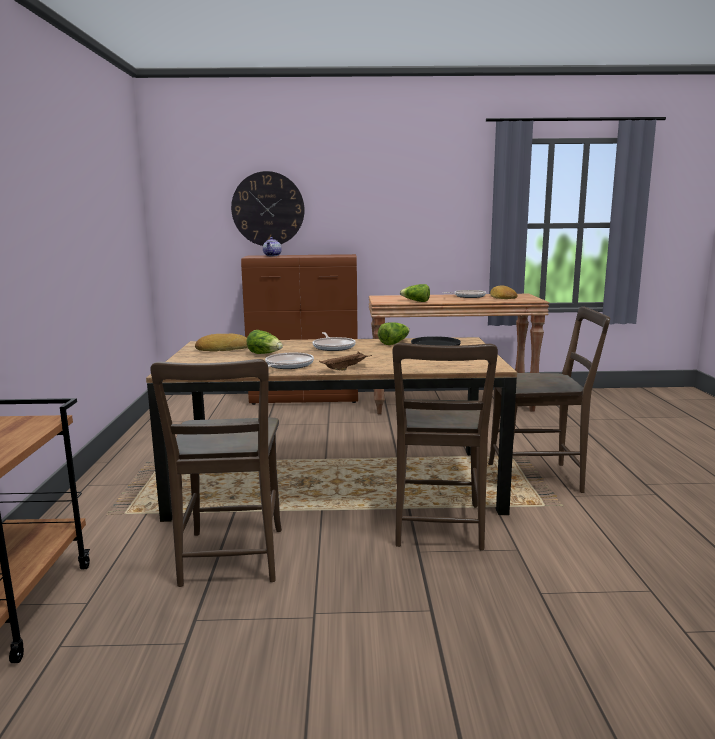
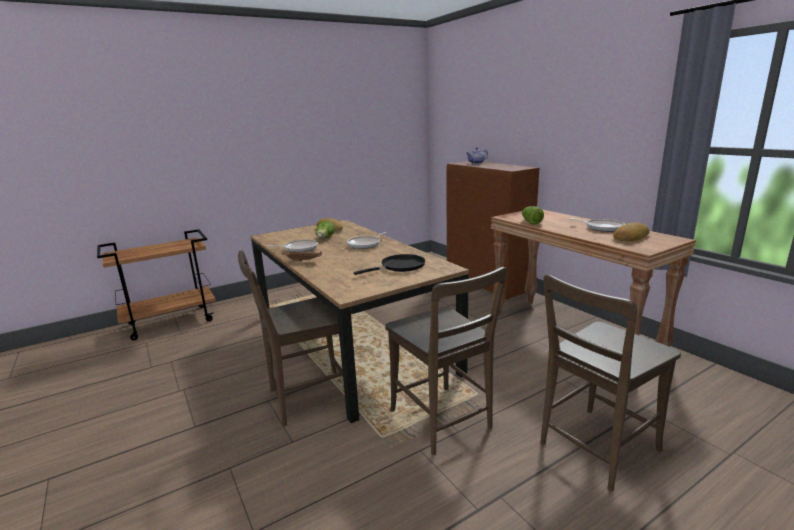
camera: 60 degrees right, 5 degrees up
(231, 560) = (230, 348): brown chair -> brown chair (595, 449)
(268, 209) = (487, 123): wall clock -> none
(394, 343) = (401, 253): lettuce -> none

